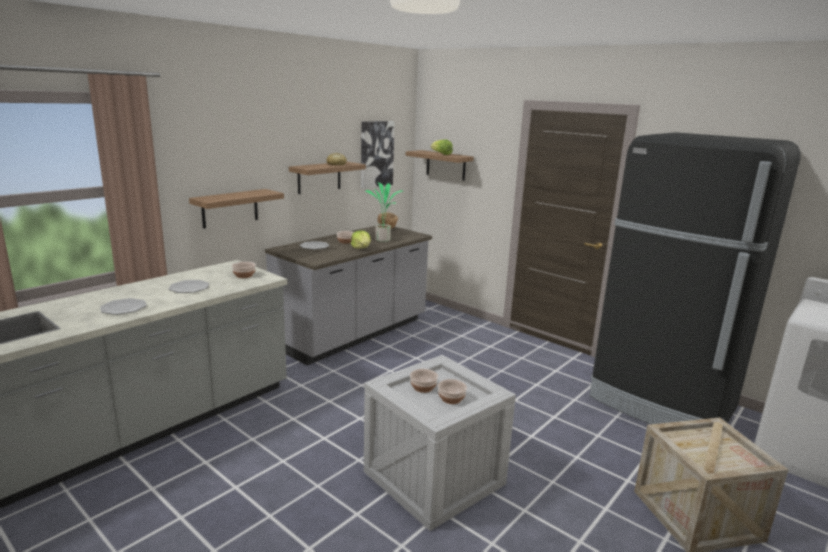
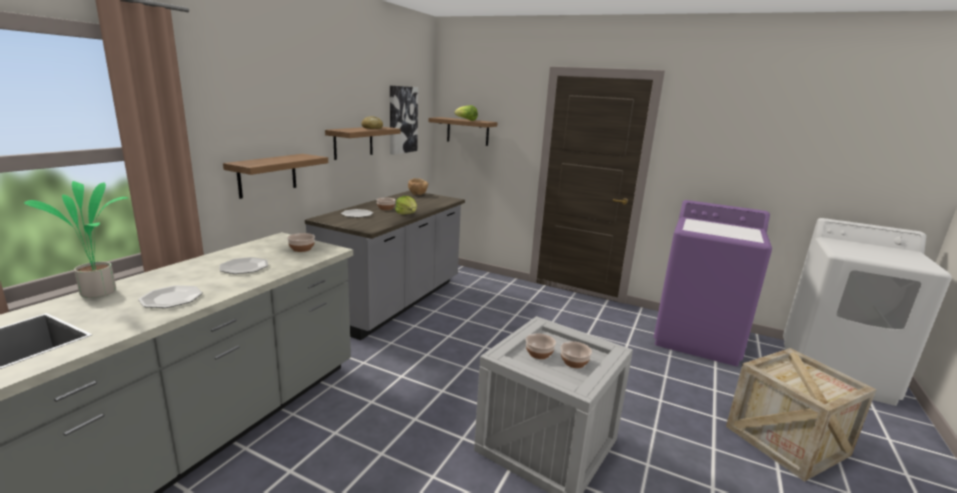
camera: 15 degrees left, 0 degrees up
(383, 239) = (422, 205): potted plant -> potted plant (100, 292)
(662, 403) = (697, 338): black fridge -> purple washing machine

